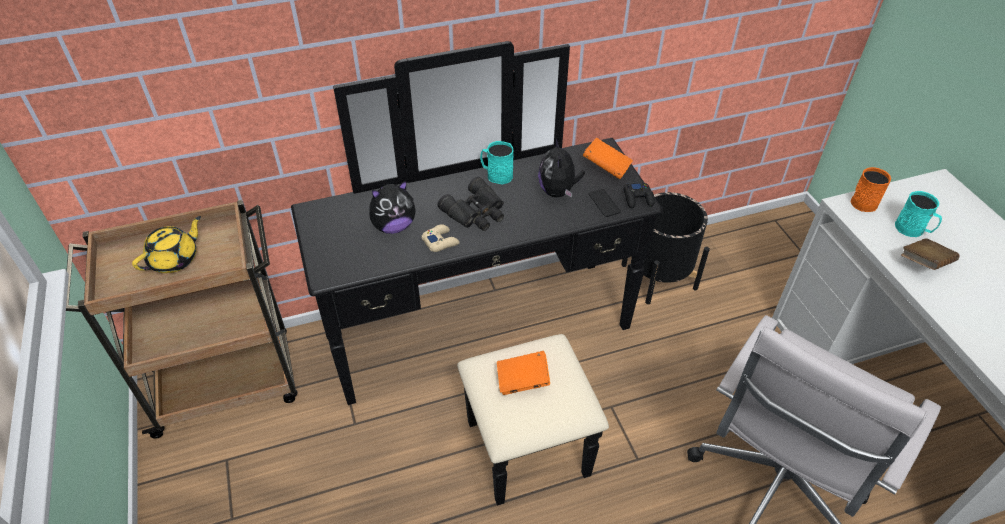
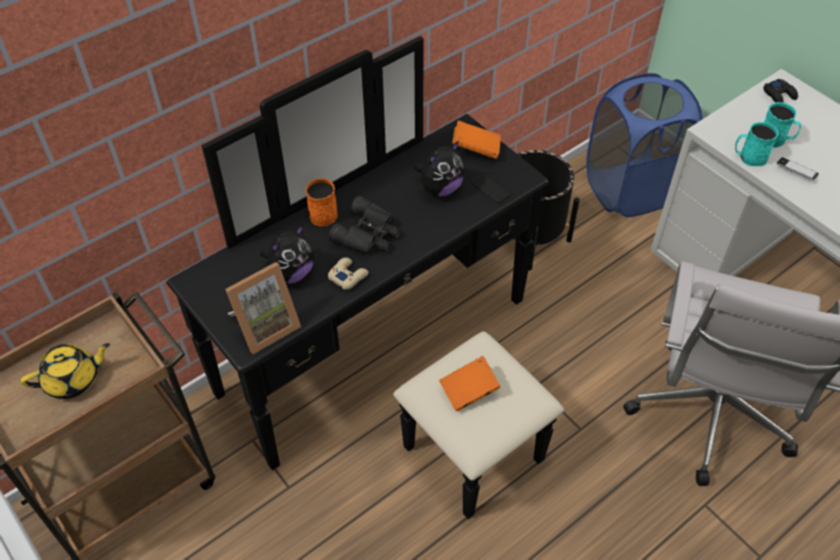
camera: 20 degrees left, 5 degrees up
(175, 259) = (73, 379): yellow teapot -> yellow teapot turned 45 degrees clockwise
(349, 262) = (265, 326): none -> picture frame
(496, 175) = (369, 186): turquoise mug -> turquoise mug (749, 157)
(558, 191) = (440, 188): plush toy -> plush toy turned 105 degrees counterclockwise
(638, 198) = (521, 175): black game controller -> black game controller (779, 95)
(773, 260) = (630, 189): none -> blue laundry basket
(865, 201) = (725, 121): orange mug -> orange mug (325, 212)
(924, 263) = (796, 171): brown book -> phone

